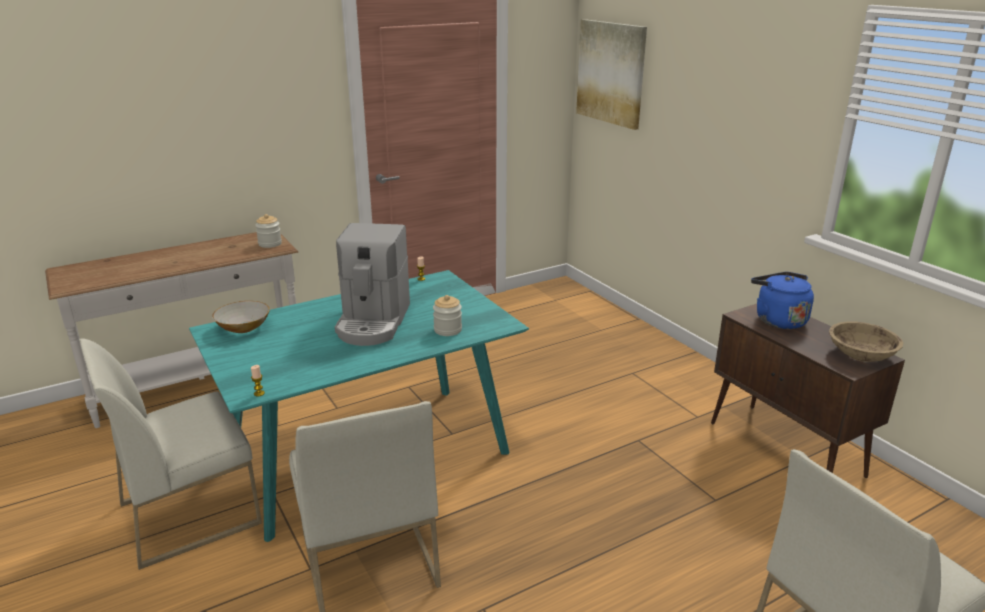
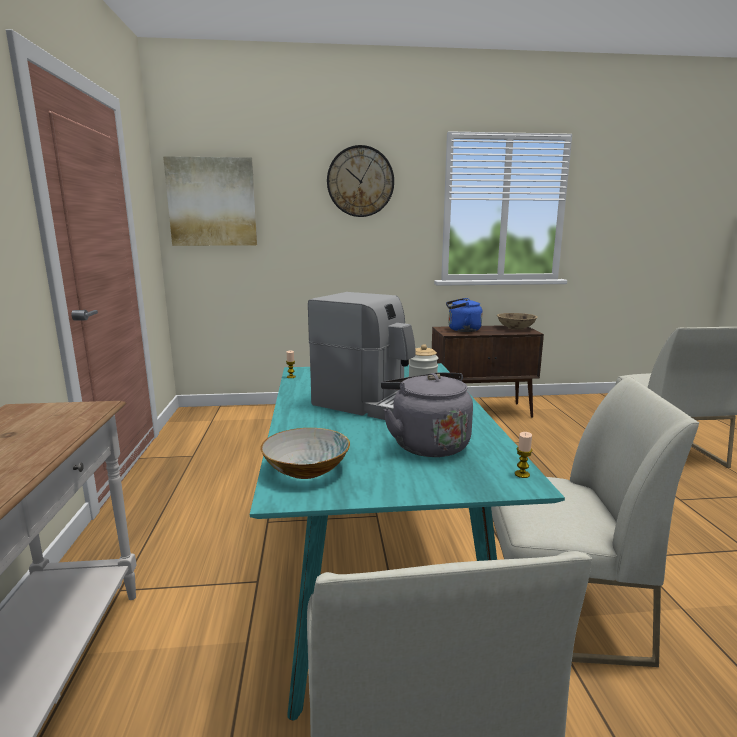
camera: 65 degrees left, 10 degrees down
(270, 244) = (65, 411): jar -> none
(299, 354) = (426, 444): none -> grey kettle
(744, 70) = (360, 181): none -> wall clock

